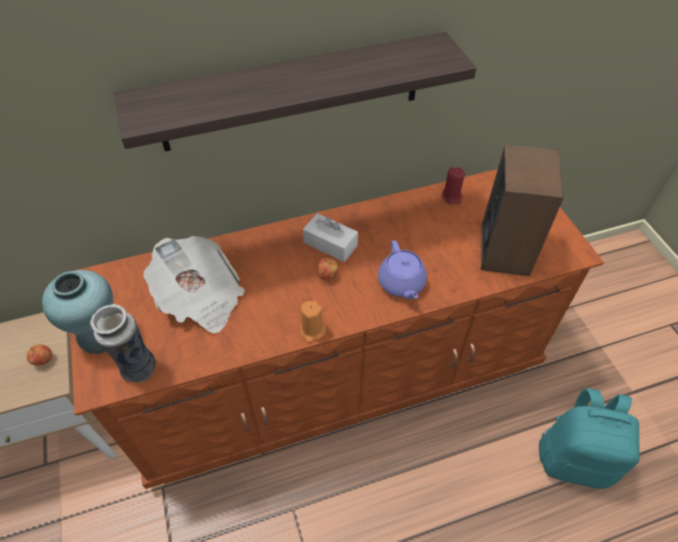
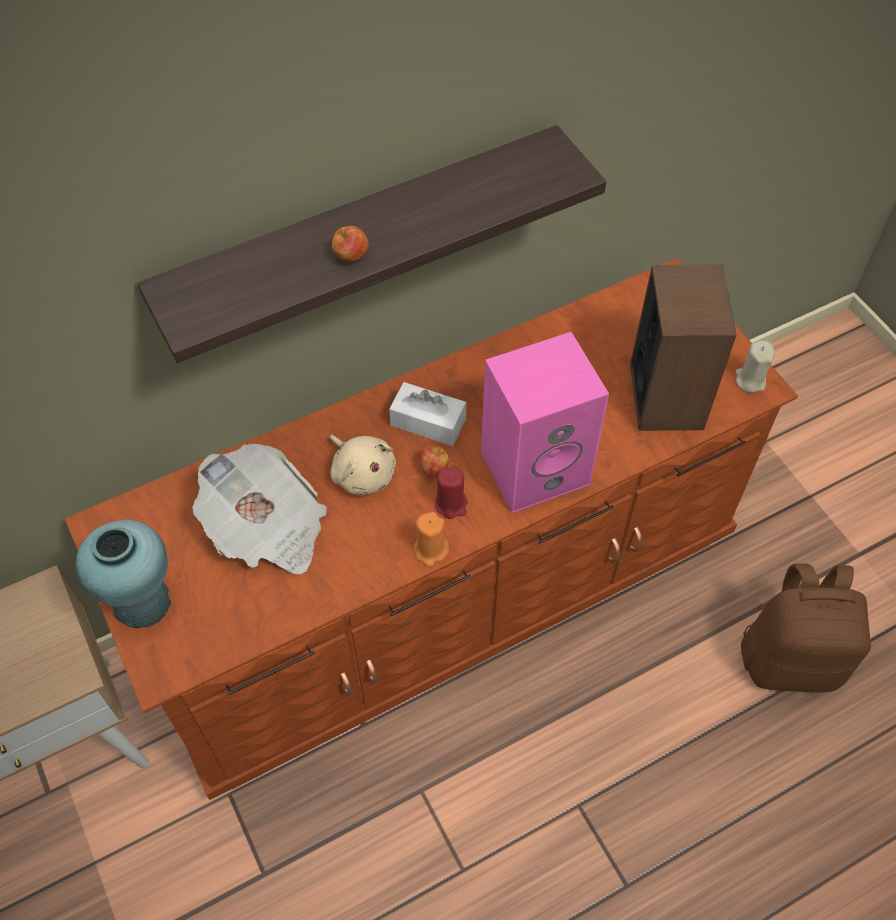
camera: 10 degrees left, 5 degrees up
(43, 360) = (51, 646): apple -> apple (351, 257)
(138, 368) = (210, 638): vase -> none
(276, 271) = (362, 473): none -> beige plush toy
(401, 283) = (536, 466): purple teapot -> pink speaker
(451, 197) = (582, 326): red candle -> red candle (451, 504)
(568, 247) = (750, 380): none -> beige candle
(574, 459) = (790, 659): turquoise backpack -> brown backpack

